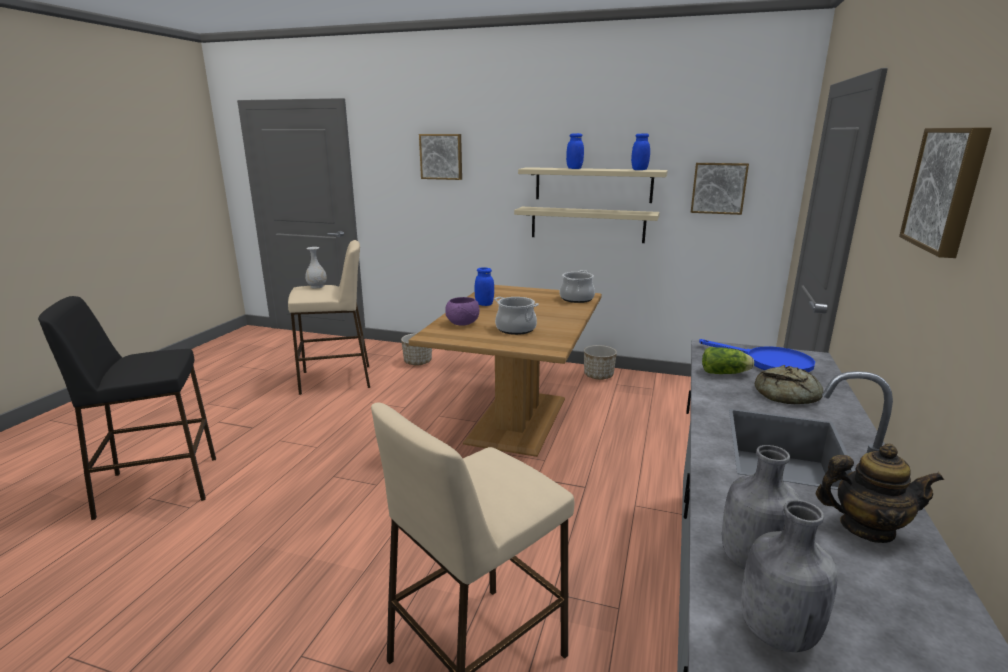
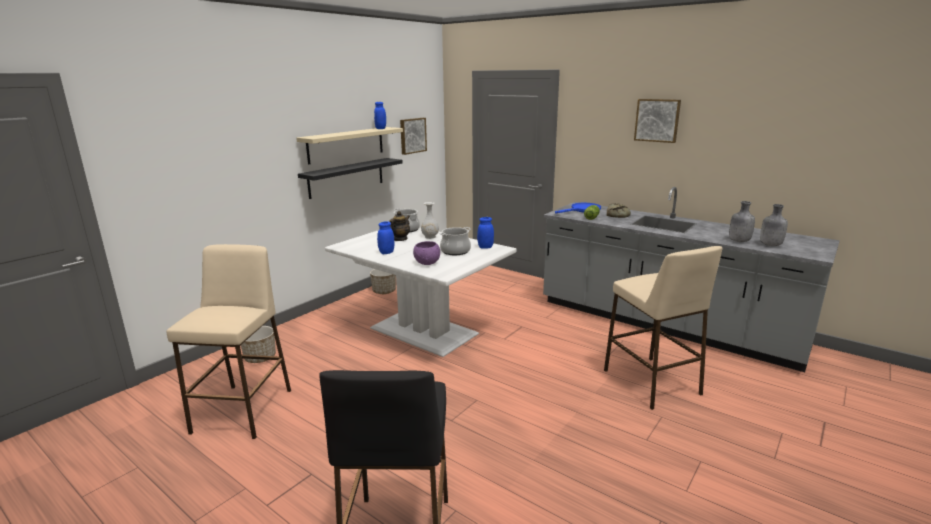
camera: 70 degrees left, 0 degrees up
(317, 286) = (208, 312): white vase -> white vase (430, 237)
(441, 156) = (213, 137): picture -> none
(516, 420) = (423, 331): brown dining table -> white dining table
(574, 168) = (341, 133): blue jar -> blue jar (485, 247)
(587, 224) = (346, 177): beige shelf -> black shelf
(866, 528) = (717, 227): teapot -> teapot (400, 239)

